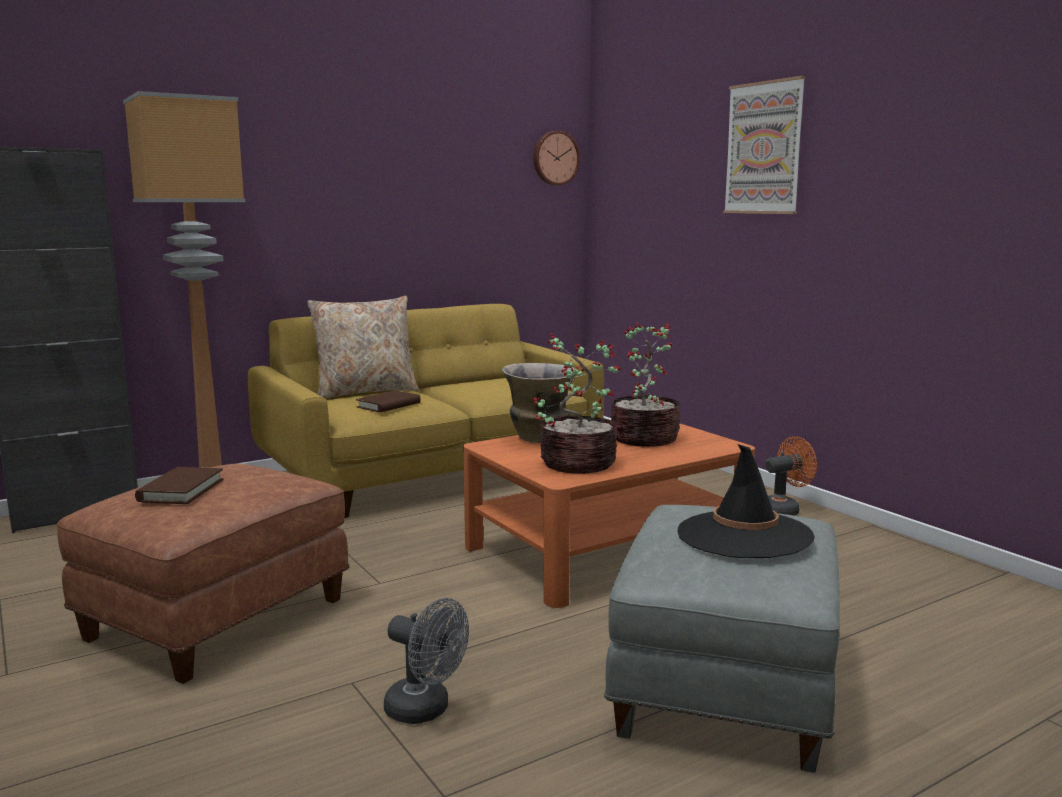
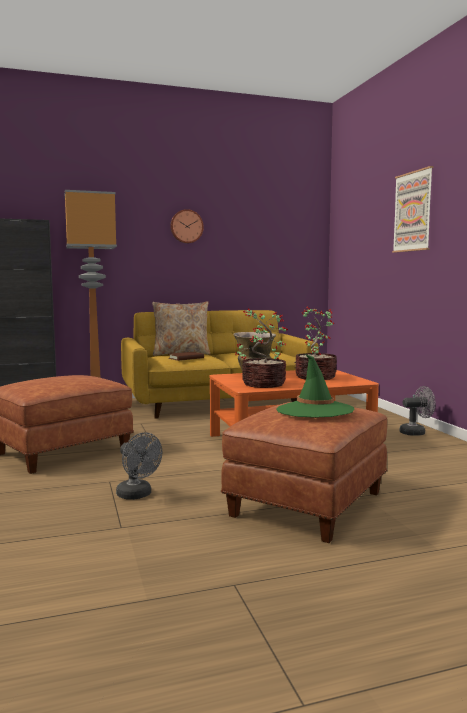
camera: 15 degrees right, 5 degrees down
(181, 490) = (47, 380): brown book -> none
(555, 158) = (307, 227): wall clock -> wall clock (186, 226)
(727, 689) = (308, 505): grey ottoman -> brown ottoman
(744, 535) = (314, 410): black hat -> green hat
(784, 510) = (416, 432): orange fan -> grey fan

